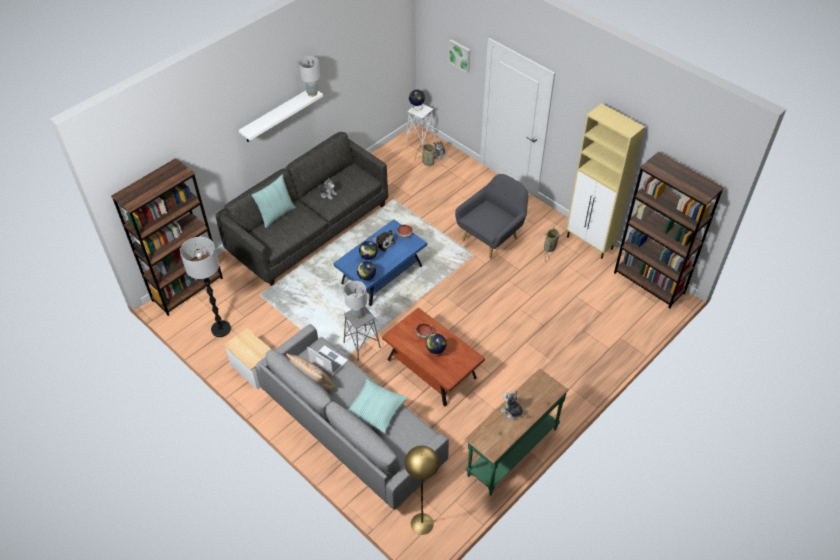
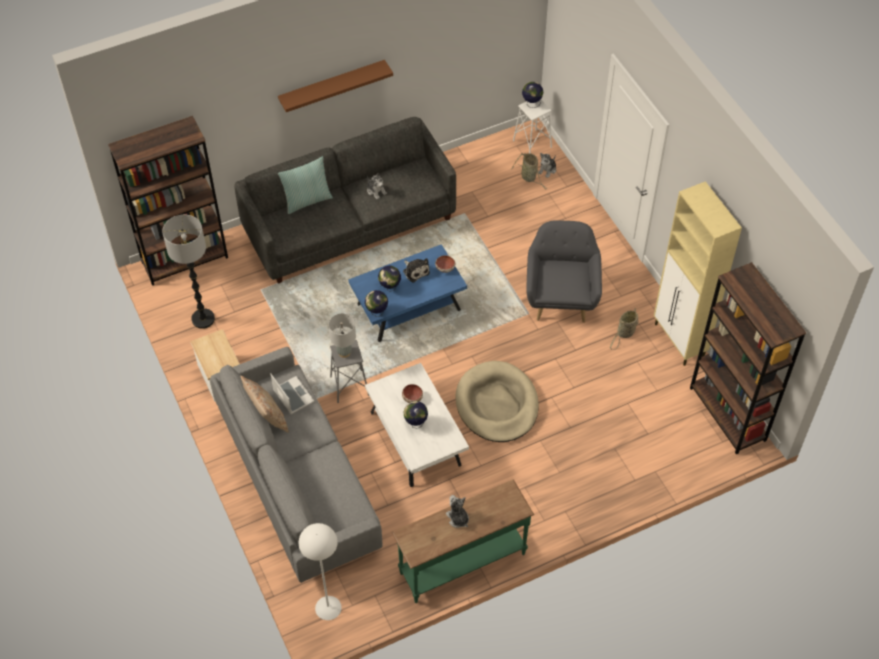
camera: 20 degrees right, 5 degrees up
(277, 115) = (332, 85): white shelf -> brown shelf
(312, 93) = (381, 69): grey table lamp -> none
(376, 409) = (321, 467): pillow -> none
(422, 523) = (328, 607): yellow floor lamp -> white floor lamp
(432, 369) = (416, 439): brown coffee table -> white coffee table
(460, 55) = (585, 60): picture -> none
(481, 325) = (497, 404): none -> beige dog bed
(491, 237) = (561, 297): grey armchair -> grey armchair turned 60 degrees counterclockwise

